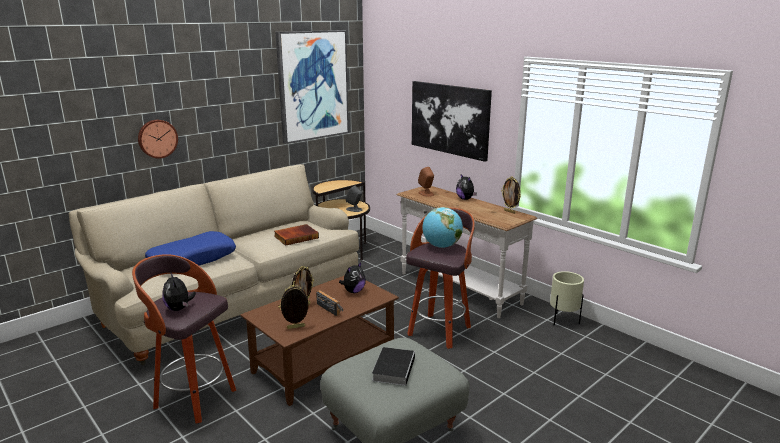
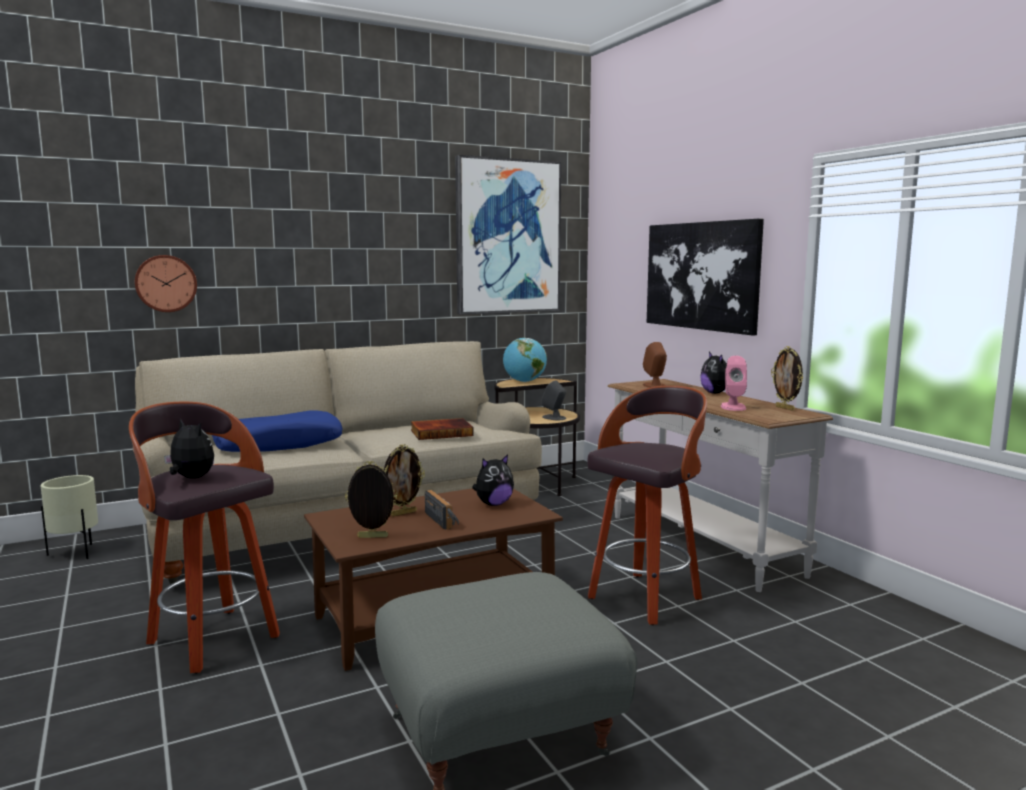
camera: 15 degrees right, 10 degrees down
(157, 138) = (272, 284): wall clock -> wall clock (166, 283)
(179, 308) = (191, 478): plush toy -> plush toy turned 135 degrees clockwise
(394, 368) = (496, 608): book -> none
(441, 246) = (650, 446): globe -> globe (524, 381)
(481, 213) = (733, 407): none -> pink speaker
(563, 321) = (882, 610): beige planter -> beige planter (75, 553)

